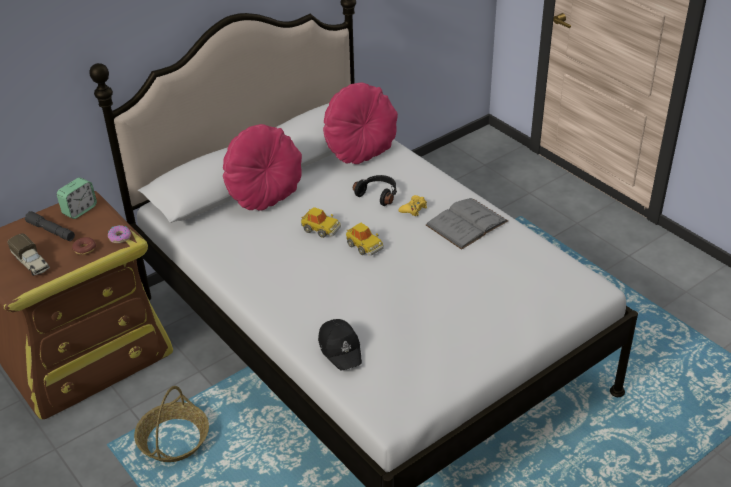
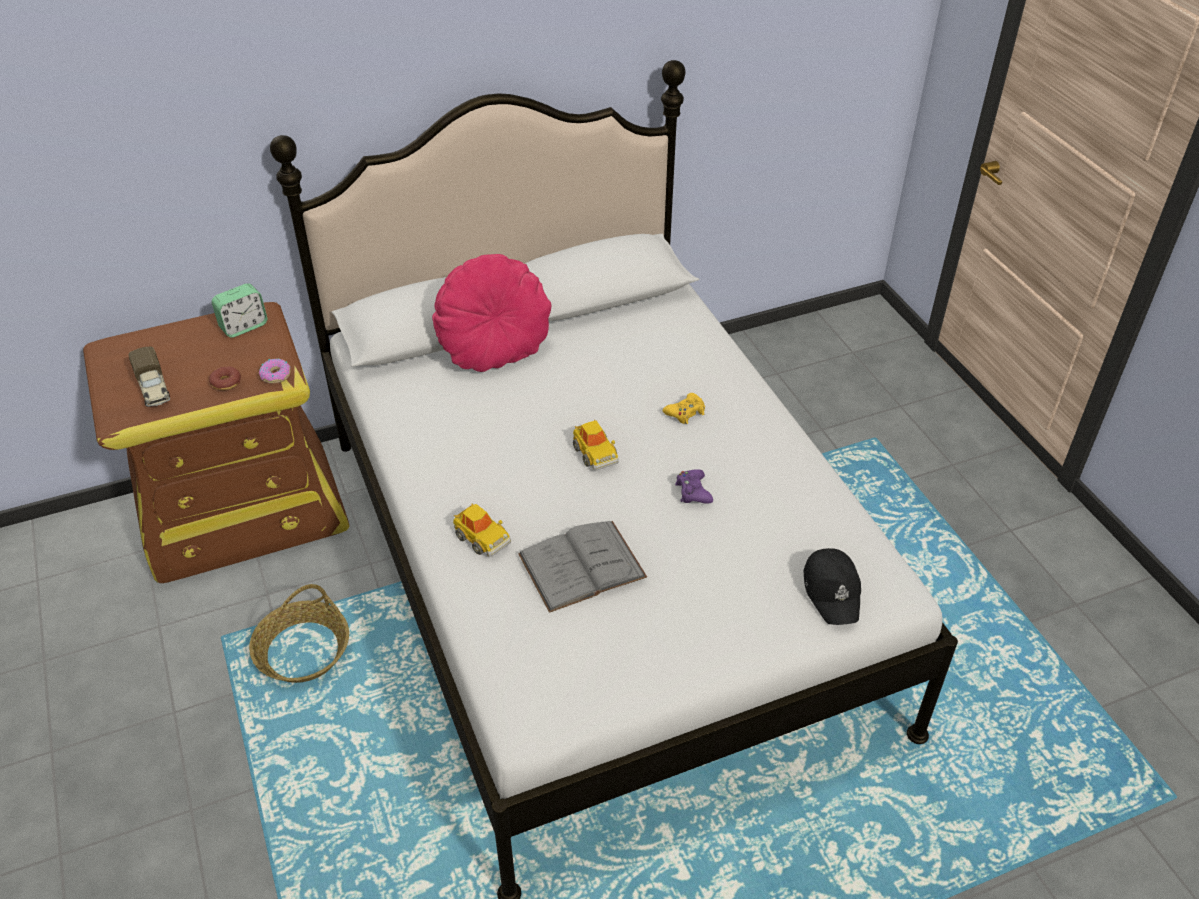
camera: 15 degrees right, 5 degrees up
(51, 231) = (196, 348): grey flashlight -> none
(320, 229) = (547, 415): toy car -> toy car (482, 538)
(341, 348) = (499, 601): black cap -> black cap (832, 591)
(361, 153) = (648, 315): pink pillow -> none
(378, 194) = (646, 380): black headphones -> none
(440, 256) = (693, 491): none -> purple game controller
(466, 223) = (750, 450): grey book -> grey book (582, 565)

